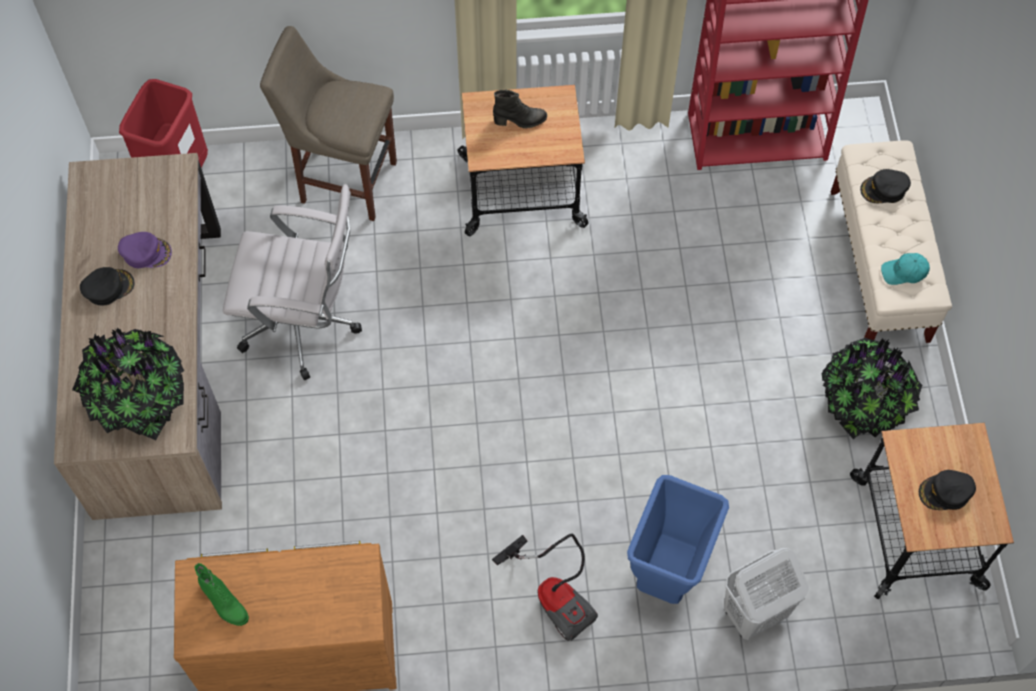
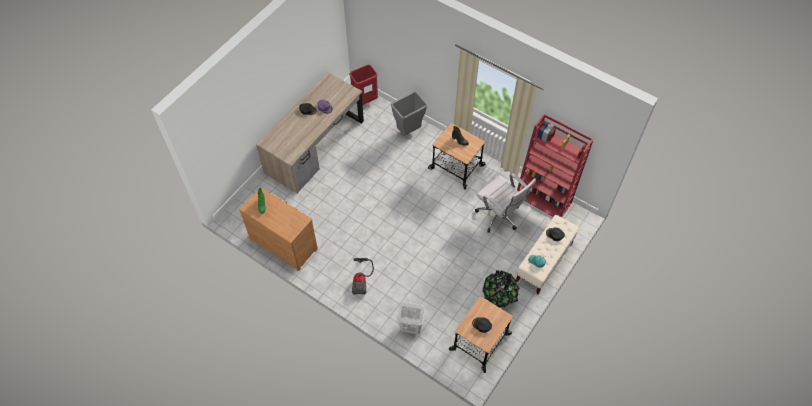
camera: 40 degrees right, 5 degrees down
(140, 400) = (289, 143): potted plant -> none
(305, 325) = (362, 162): white office chair -> white office chair (500, 217)
(344, 180) = (409, 130): beige stool -> grey trash can
(667, 576) = (396, 298): blue trash can -> none

